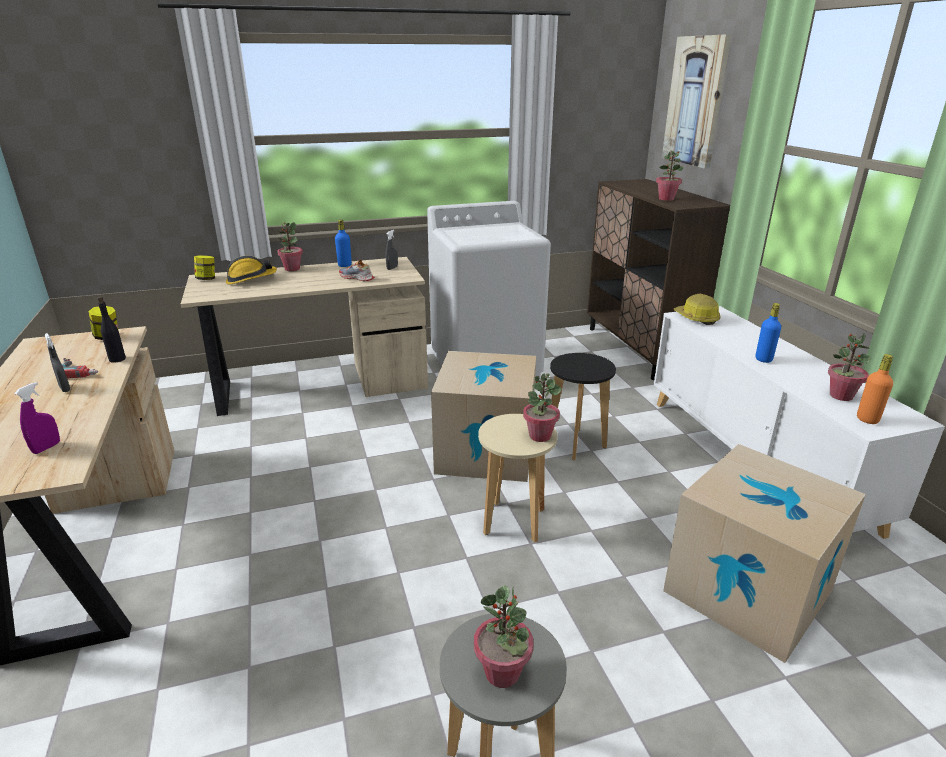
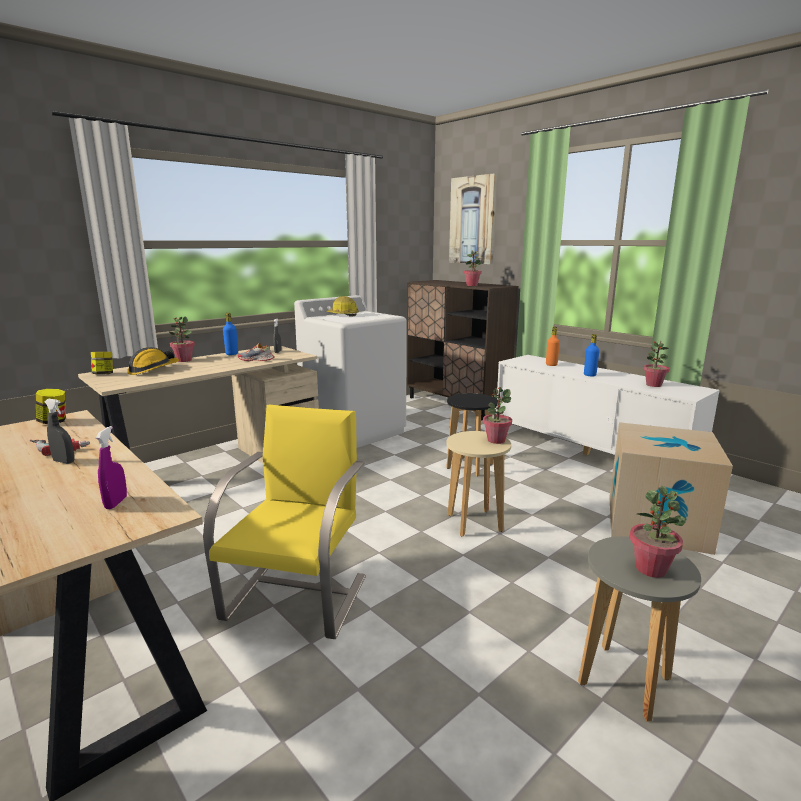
camera: 25 degrees left, 10 degrees down
(117, 359) = (93, 434): black bottle -> none
(277, 551) = (298, 595): none -> yellow chair
(485, 452) = (409, 485): cardboard box -> none
(696, 318) = (522, 361): hard hat -> hard hat (342, 315)
(867, 419) = (681, 392): orange bottle -> orange bottle (551, 365)

